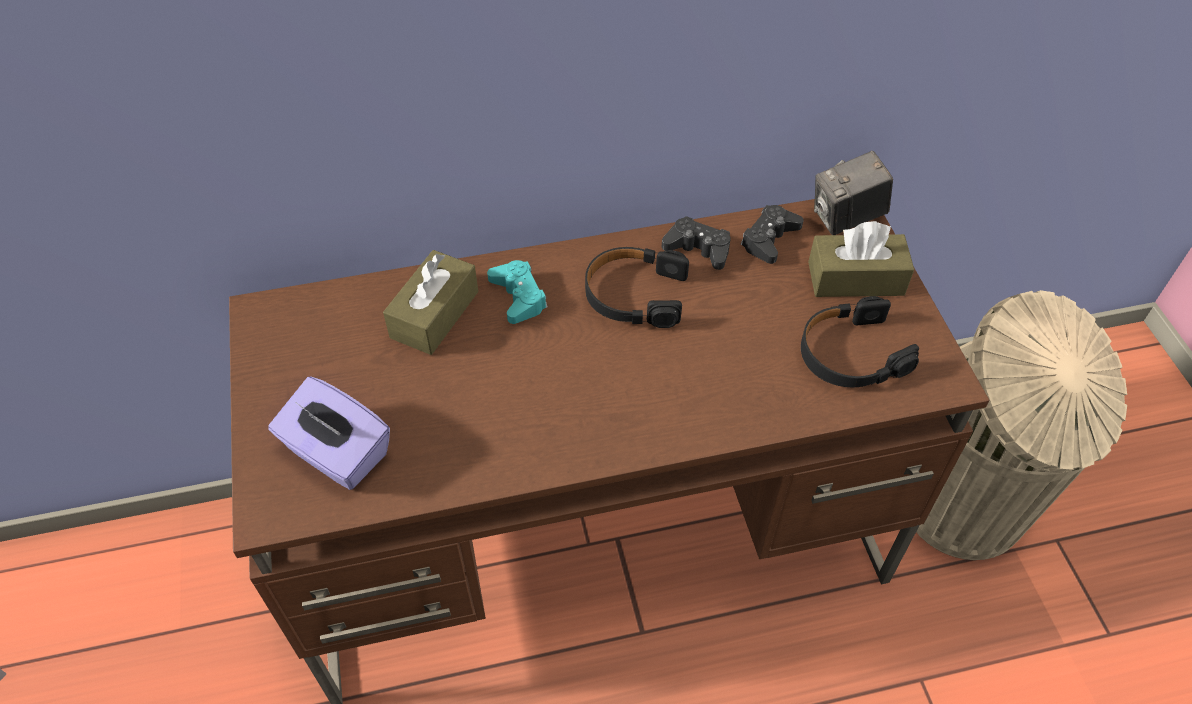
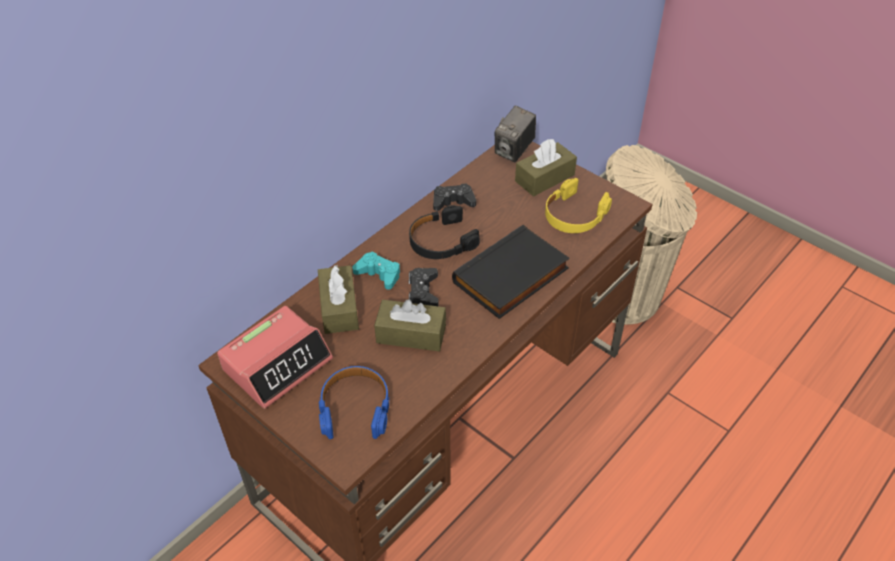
camera: 35 degrees left, 5 degrees down
(307, 344) = (278, 364): none -> alarm clock
(337, 454) = (355, 408): purple tissue box -> blue headphones
(486, 398) = (411, 334): none -> brown tissue box
(682, 395) = (512, 277): none -> black book
(769, 239) = (485, 179): black game controller -> black game controller (423, 292)
(850, 354) = (574, 215): black headphones -> yellow headphones

